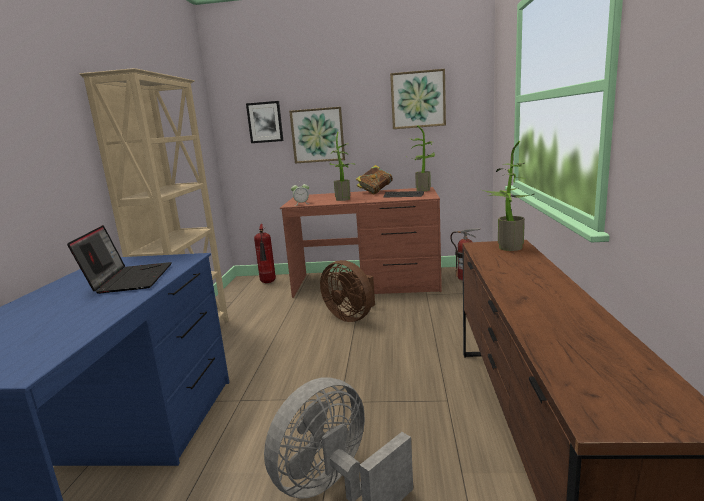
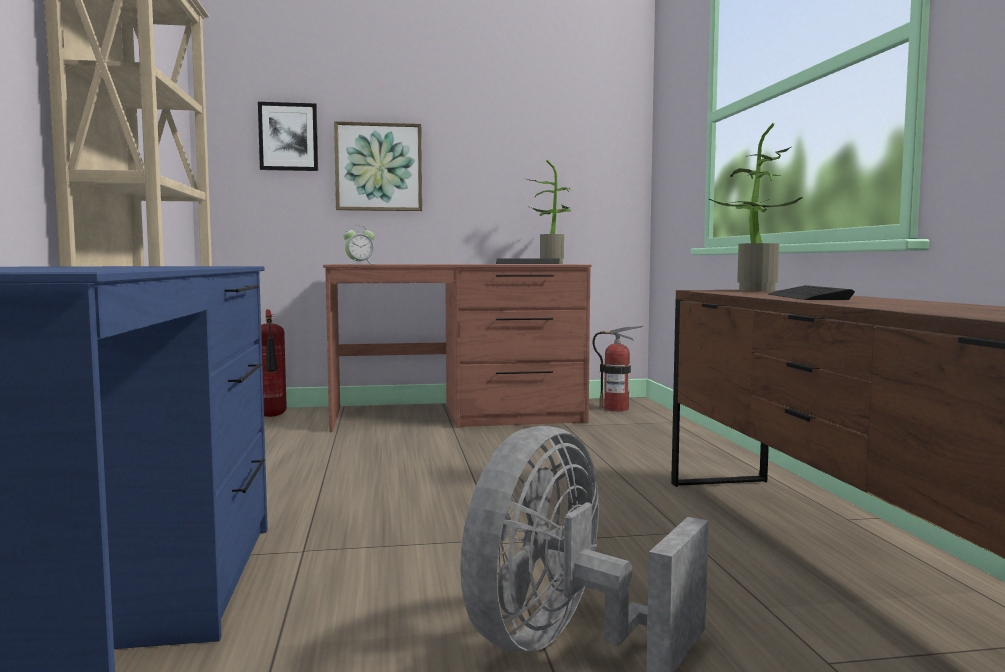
camera: 15 degrees left, 10 degrees down
(129, 279) = (137, 266): laptop -> none
(345, 199) = (432, 264): potted plant -> none
(351, 316) = (454, 450): brown fan -> none
(375, 192) = (474, 263): book -> none
(418, 99) = (542, 127): picture -> none
(516, 276) = (807, 297): none -> keyboard

